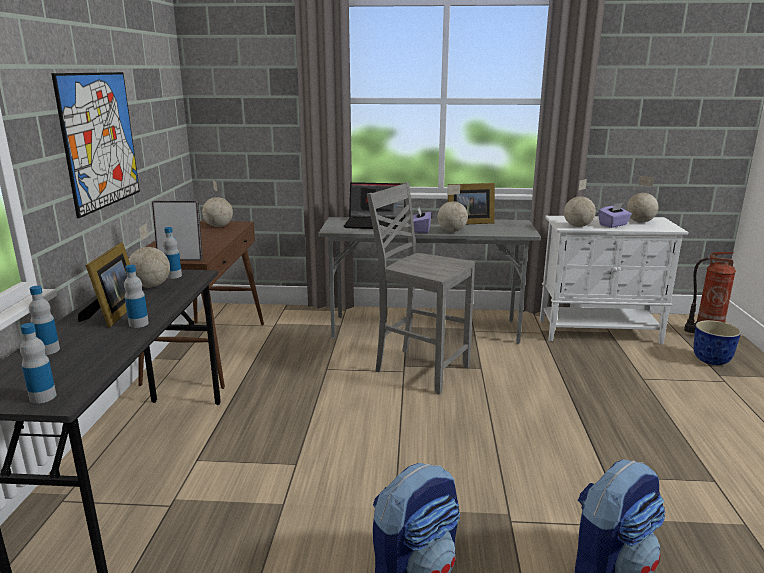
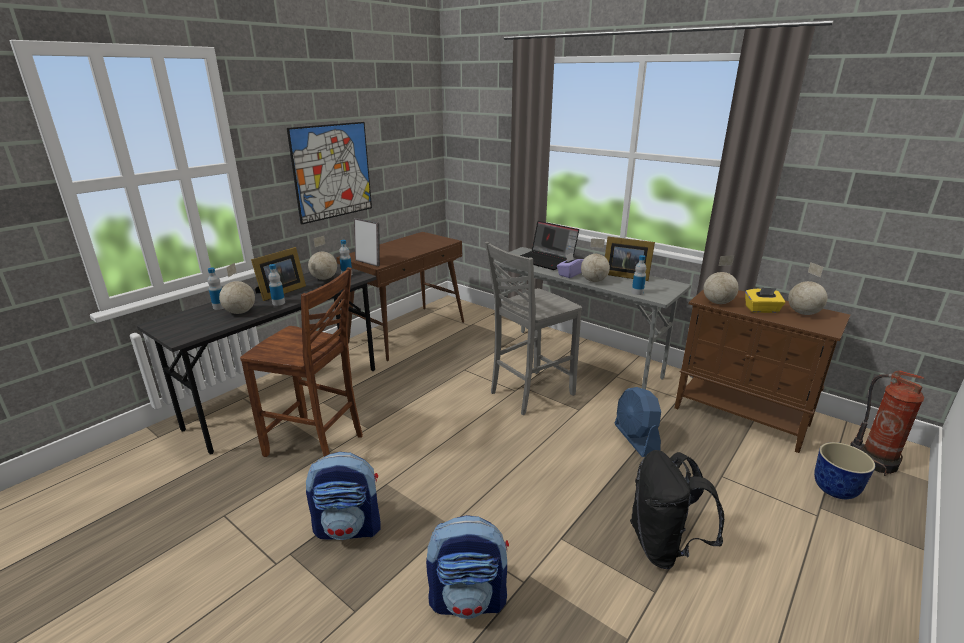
camera: 35 degrees right, 5 degrees up
(43, 397) = (178, 333): bottle -> bottle (637, 292)
(219, 226) = (432, 240): globe -> globe (240, 312)
(256, 509) = (316, 445): none -> brown chair
(420, 369) = (529, 393): grey chair -> grey chair turned 105 degrees counterclockwise
(554, 375) = (636, 439): none -> blue fan
(599, 332) = (742, 416): white cabinet -> brown cabinet
(613, 225) = (762, 310): purple tissue box -> yellow tissue box
(677, 445) = (664, 546): none -> black backpack

